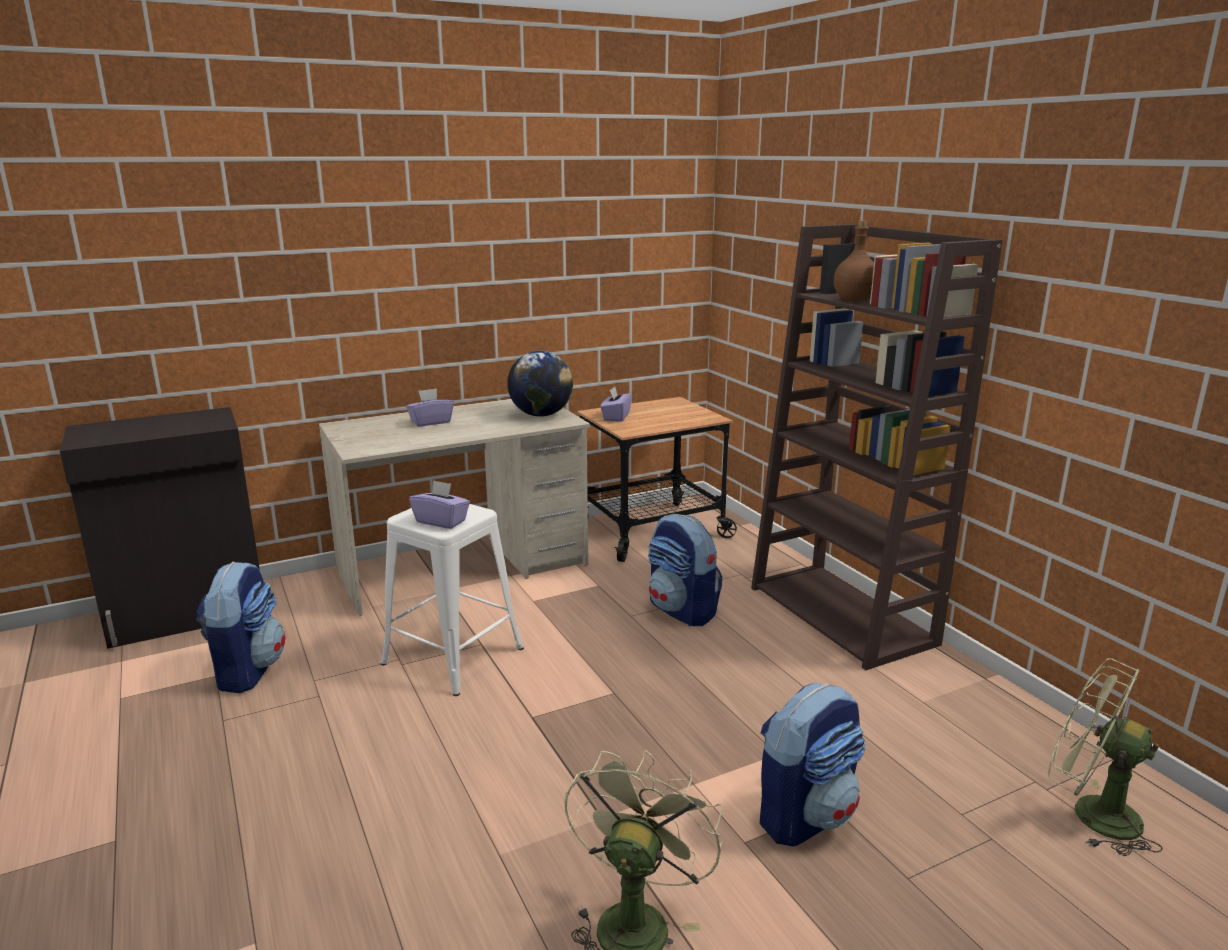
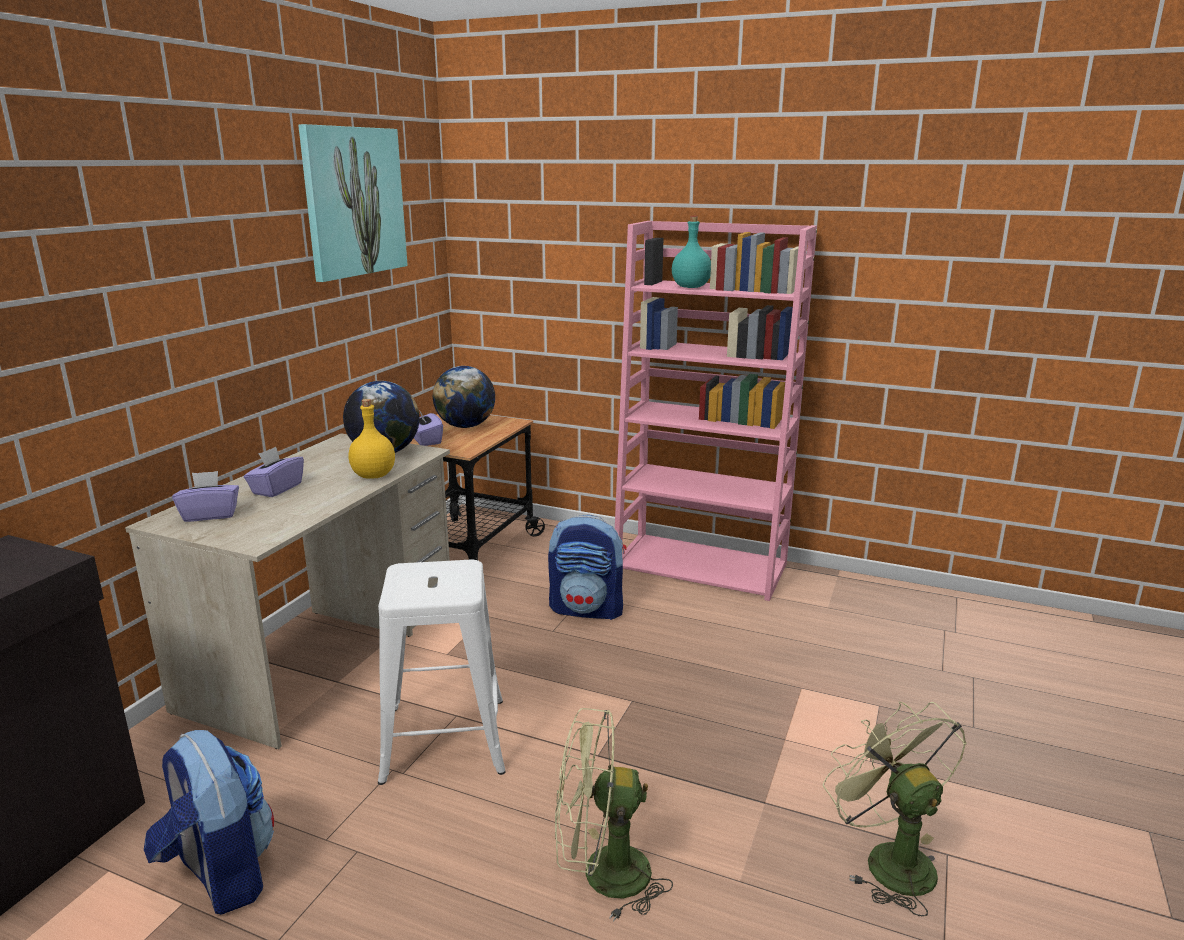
camera: 40 degrees left, 0 degrees up
(441, 521) = (446, 587): purple tissue box -> purple tissue box (210, 515)
(501, 428) = (373, 475): none -> yellow bottle
(589, 193) = (354, 202): none -> picture
(667, 413) = (465, 426): none -> globe
(805, 815) = (874, 720): backpack -> none
(843, 615) = (702, 566): brown bookcase -> pink bookcase
(855, 300) = (691, 287): brown bottle -> turquoise bottle
(1090, 813) = (990, 635): green fan -> green fan (601, 875)

